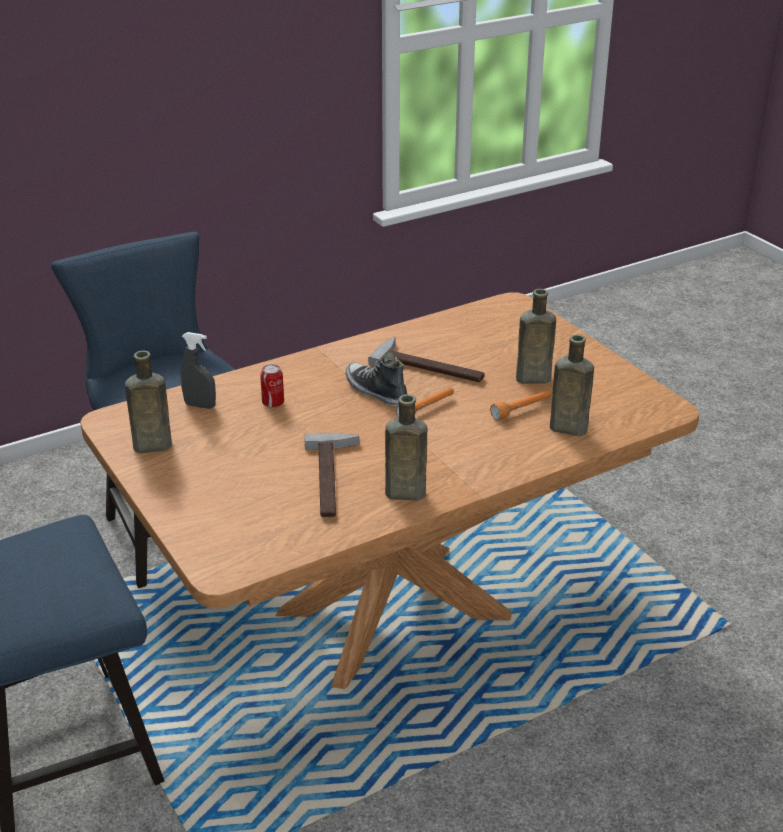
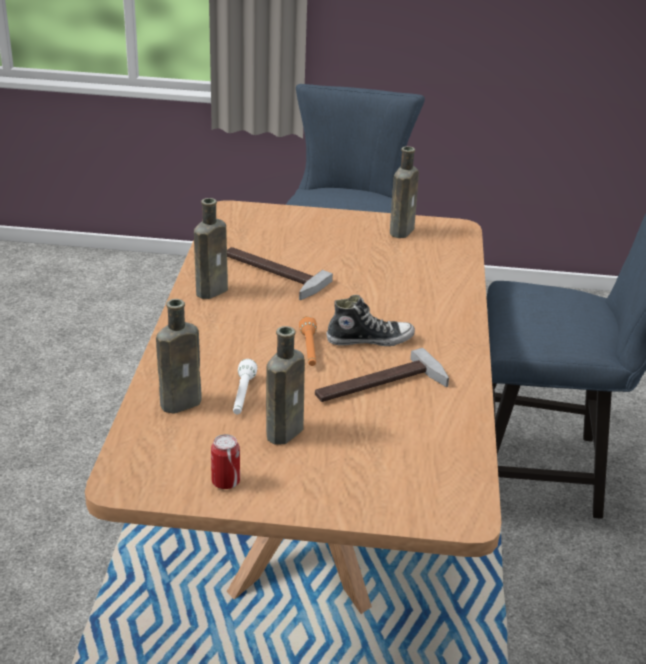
camera: 125 degrees right, 0 degrees up
(200, 405) = (439, 262): grey spray bottle -> none
(273, 403) = (407, 290): can -> can (225, 482)
(522, 410) = (242, 396): orange flashlight -> white flashlight

